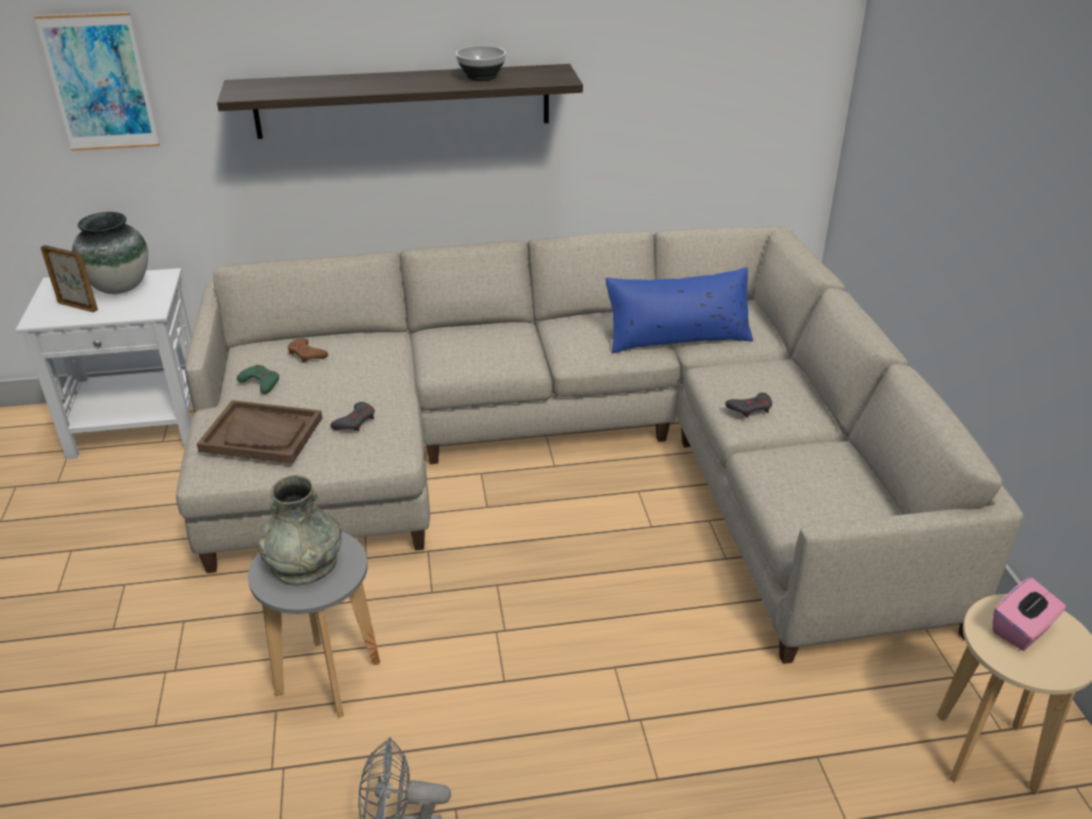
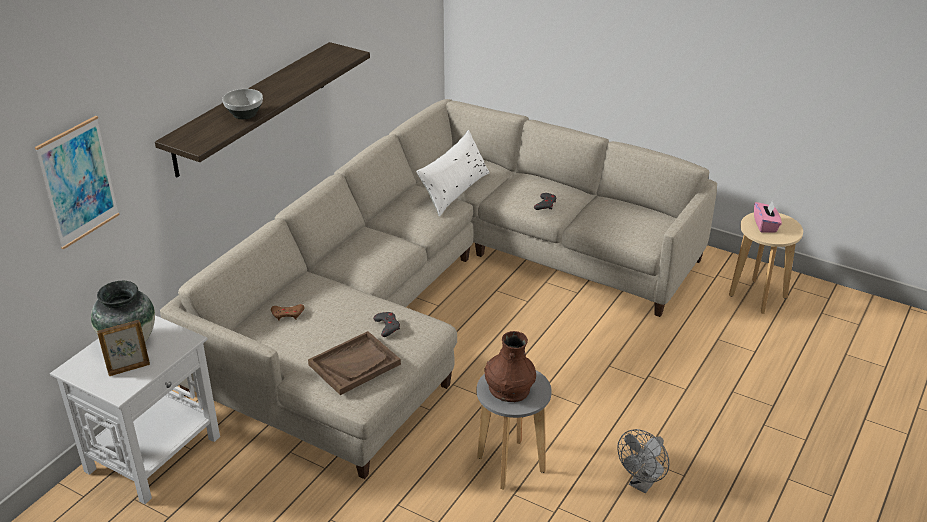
camera: 50 degrees left, 0 degrees up
(260, 382) = (294, 344): green game controller -> none
(304, 562) = (509, 388): grey vase -> brown vase
(482, 77) = (307, 70): bowl -> bowl (245, 114)
(677, 338) = (454, 191): blue pillow -> white pillow

